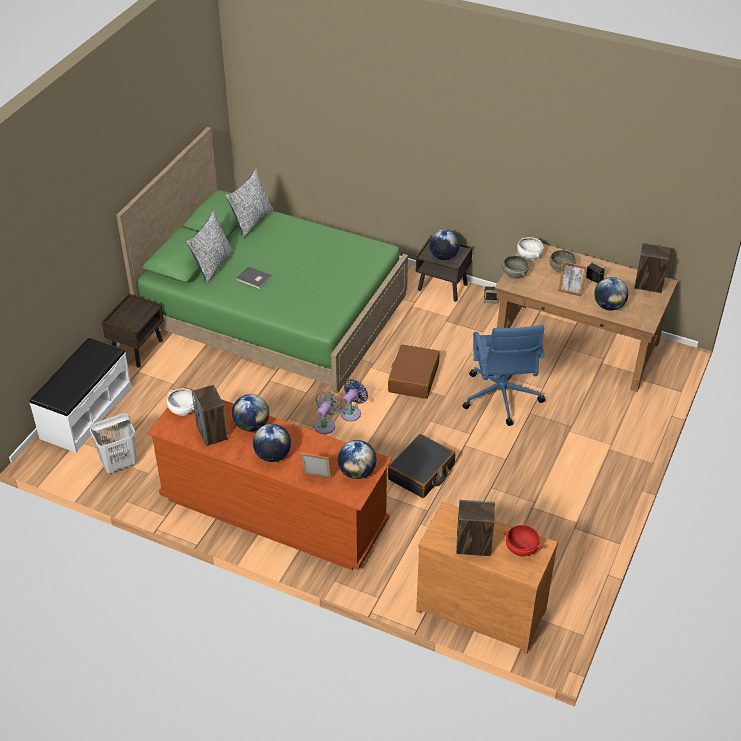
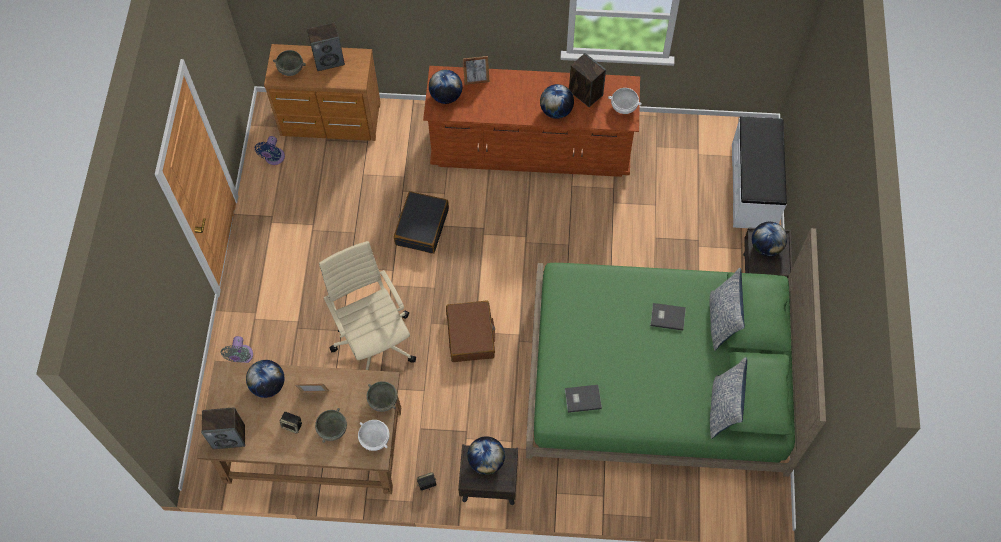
camera: 160 degrees right, 20 degrees up
(119, 464) = (686, 147): white laundry basket -> none
(272, 455) = (523, 89): globe -> globe (766, 247)
(326, 425) = (530, 249): grey fan -> grey fan (241, 357)
(352, 412) = (512, 272): blue fan -> blue fan (274, 158)
(353, 252) = (582, 398): none -> grey book
(501, 398) = (374, 340): blue office chair -> beige office chair
(521, 548) = (290, 69): red bowl -> grey bowl

